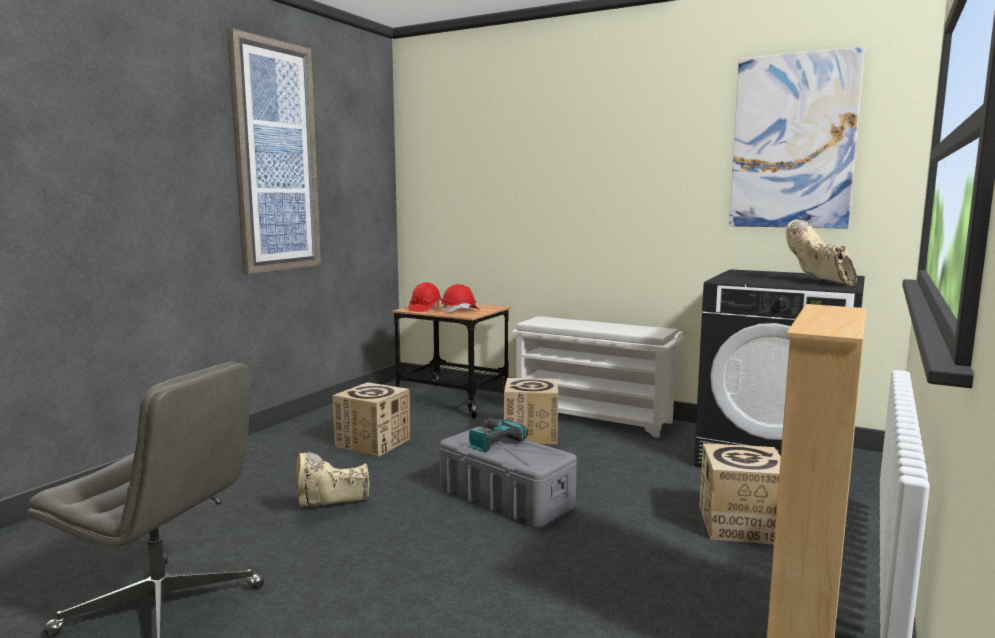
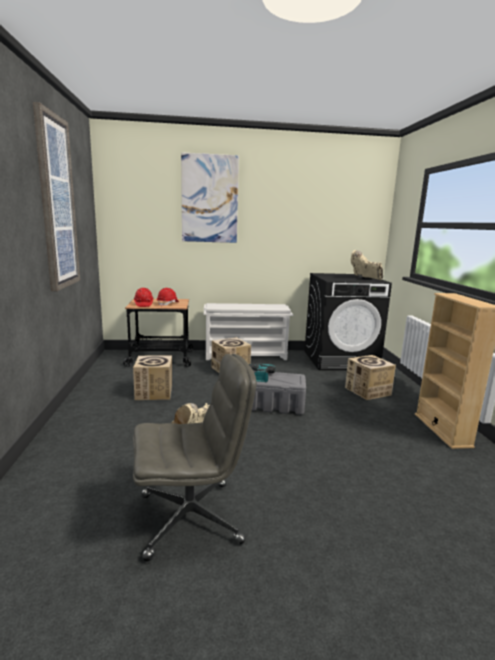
camera: 35 degrees left, 5 degrees up
(792, 142) = (338, 211): picture -> picture (209, 199)

